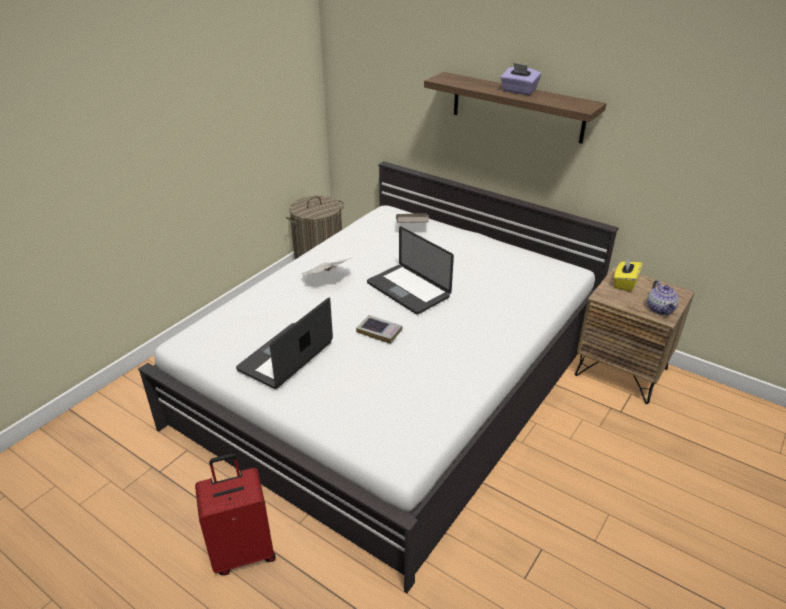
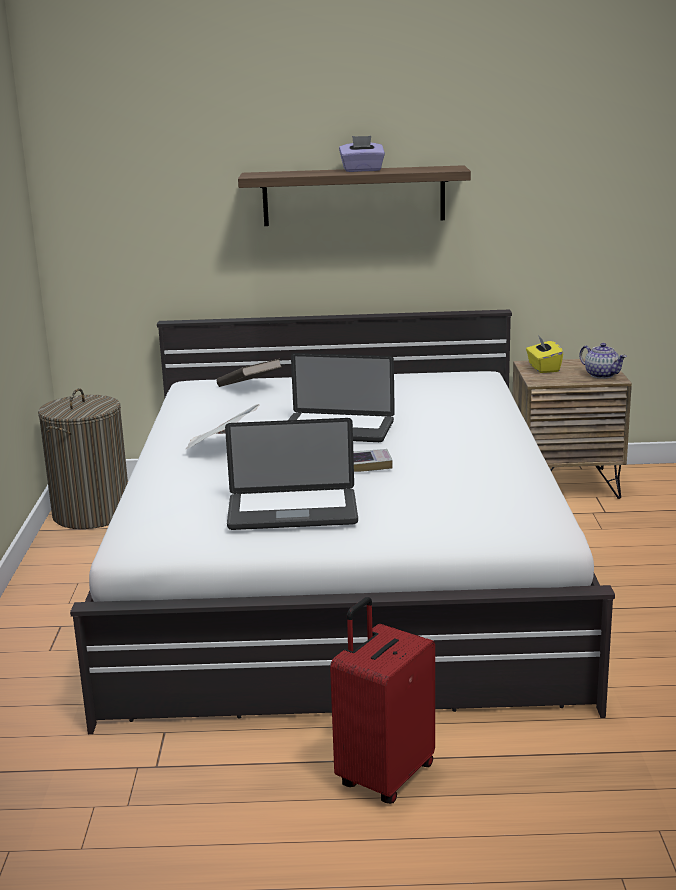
camera: 35 degrees left, 15 degrees down
(286, 356) = (292, 512): laptop -> laptop turned 90 degrees counterclockwise

